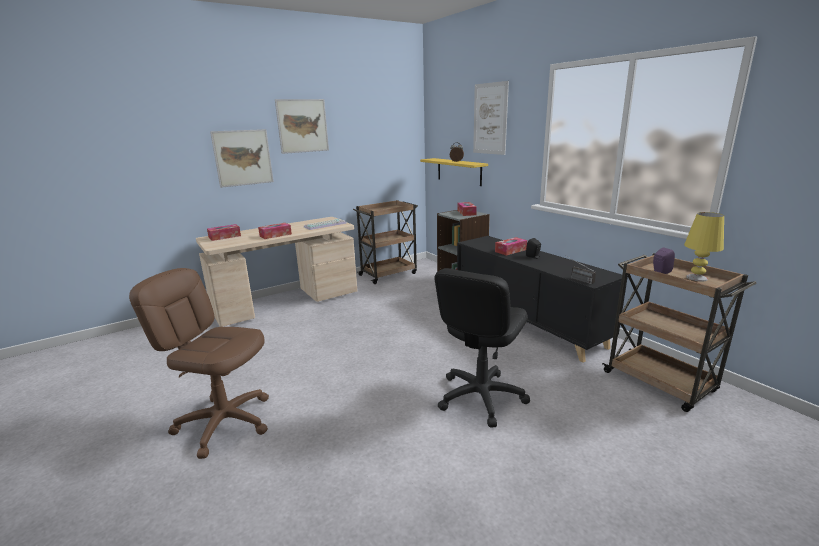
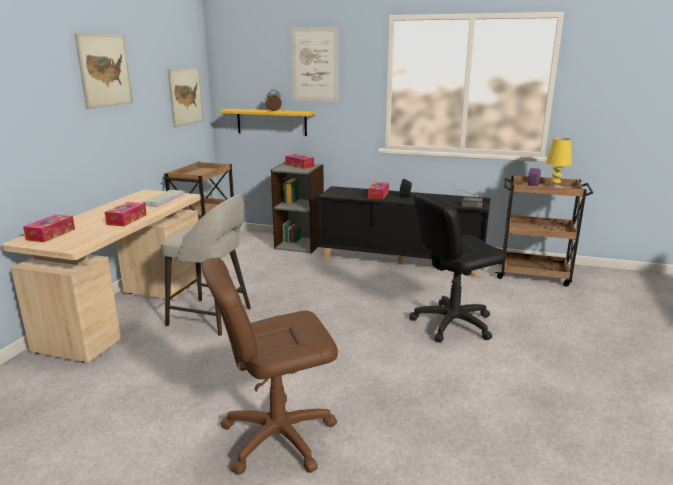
camera: 40 degrees left, 0 degrees up
(243, 158) = (45, 117): picture -> picture (186, 96)
(320, 322) = (212, 317): none -> grey stool
(480, 397) = (452, 323): black office chair -> black office chair turned 75 degrees clockwise

